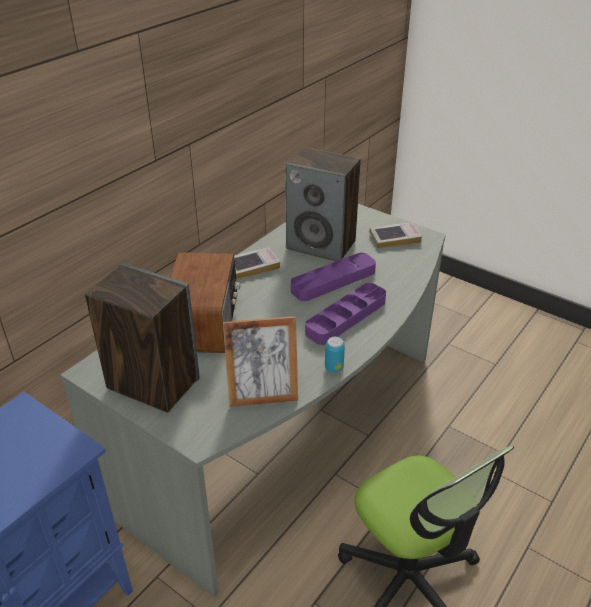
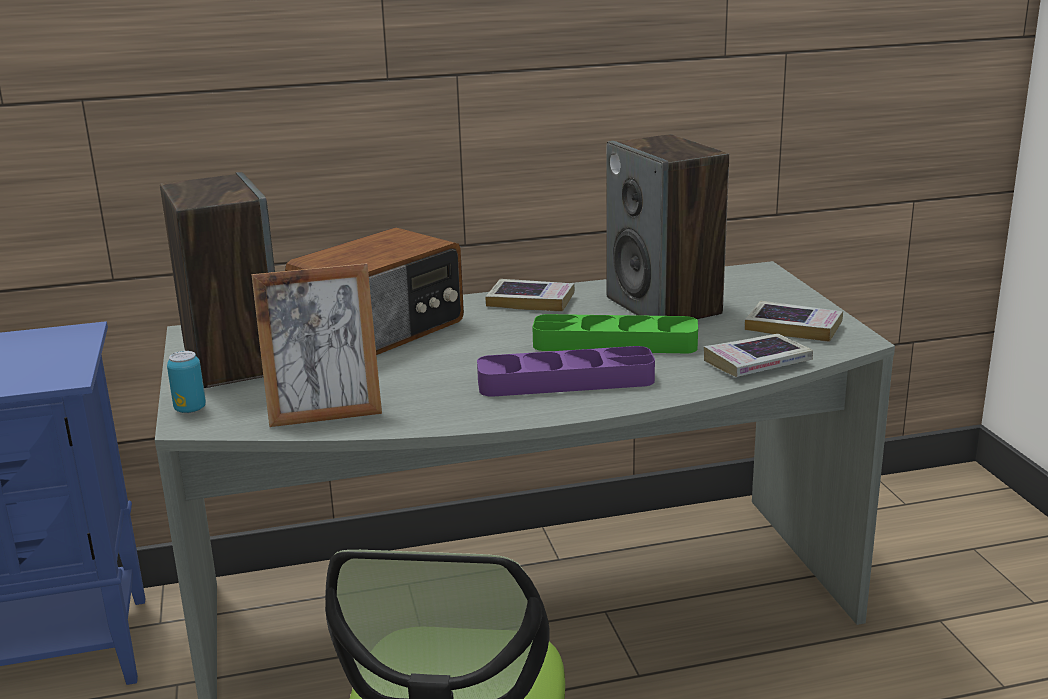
camera: 40 degrees right, 15 degrees down
(263, 396) = (325, 413): picture frame -> picture frame turned 45 degrees counterclockwise
(333, 281) = (615, 343): purple tray -> green tray
(334, 367) = (457, 420): can -> can (190, 409)
(409, 268) = (757, 363): none -> book

